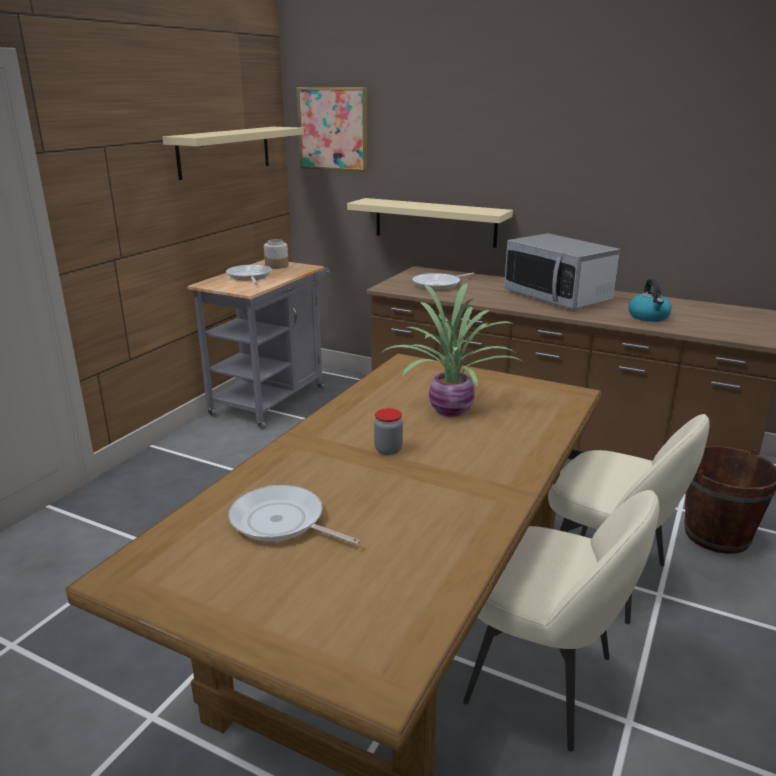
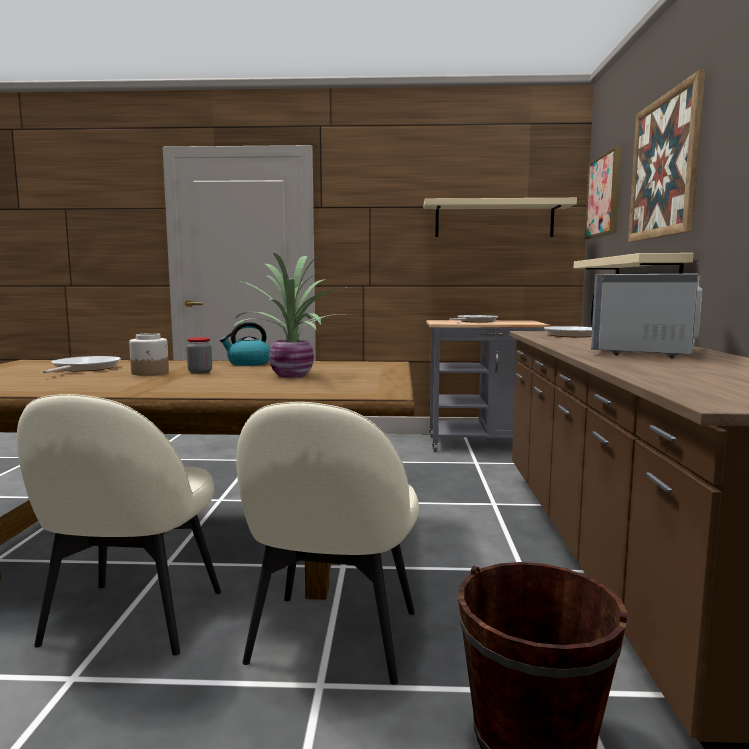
camera: 65 degrees right, 15 degrees down
(277, 266) = (519, 321): jar -> jar (150, 373)
(458, 130) = (664, 167): none -> picture
(649, 317) = (666, 369): kettle -> kettle (248, 363)

